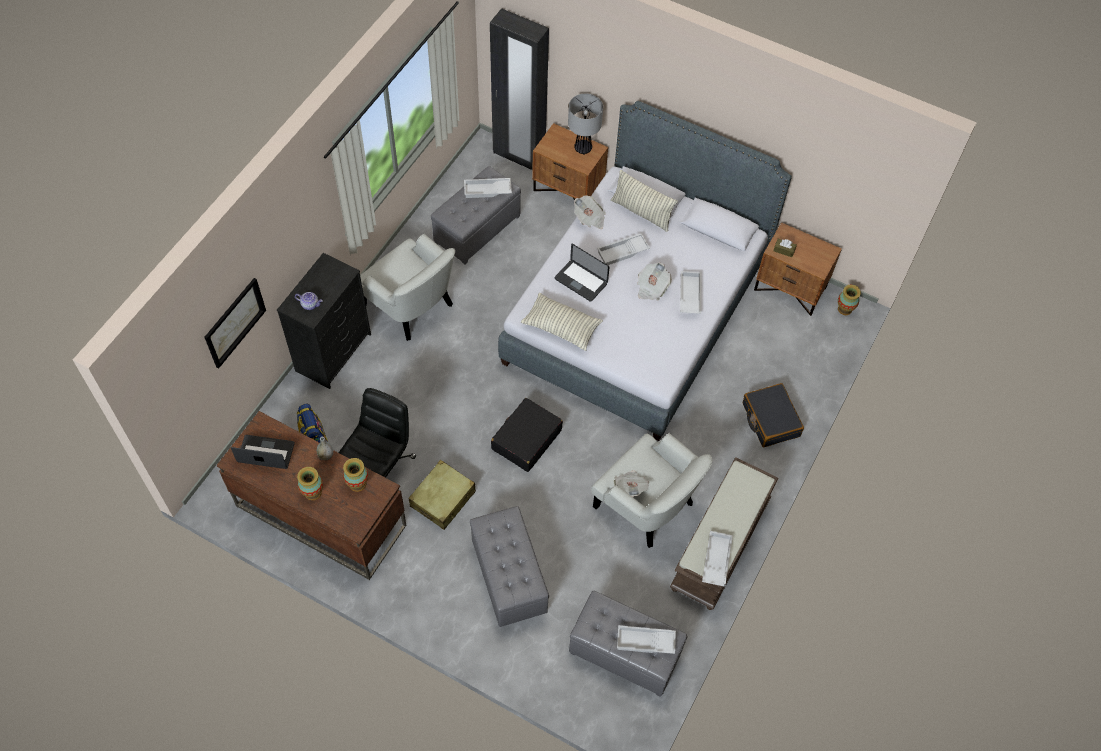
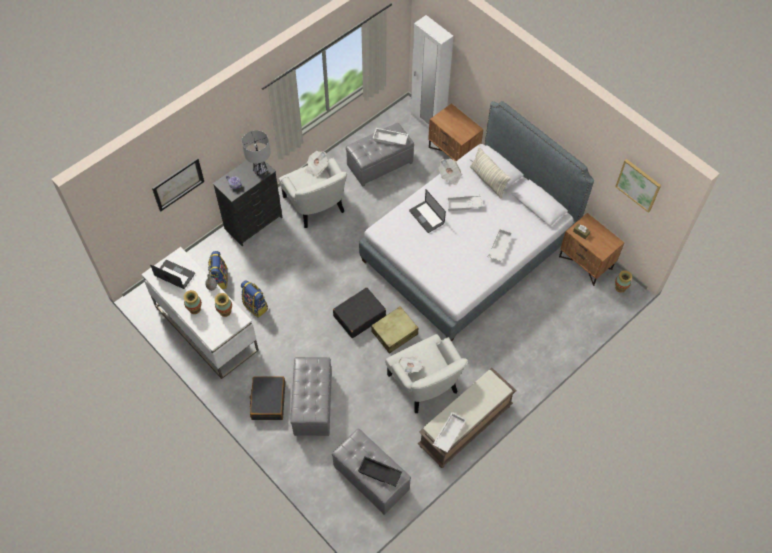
camera: 20 degrees right, 0 degrees up
(320, 515) = (206, 328): brown desk -> white desk
(380, 465) = (256, 306): black office chair -> backpack
(443, 499) = (289, 340): beige suitcase -> beige suitcase (395, 333)
(518, 156) = (427, 121): black wardrobe -> white wardrobe
(561, 327) = (401, 245): pillow -> none
(582, 148) = (465, 126): table lamp -> table lamp (260, 170)
(645, 642) = (379, 473): white tray -> black tray
(651, 288) = (474, 234): newspaper -> newspaper (316, 167)
(770, 420) = (535, 350): black suitcase -> black suitcase (268, 401)
(858, 166) = (638, 185): none -> picture

